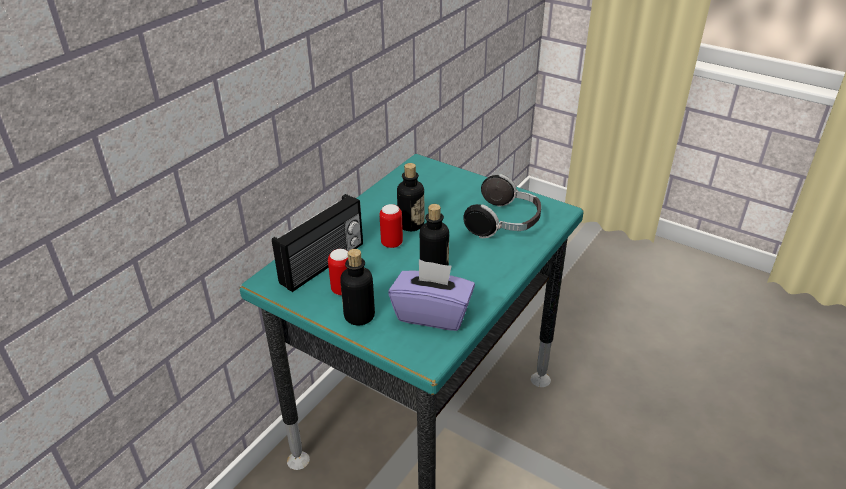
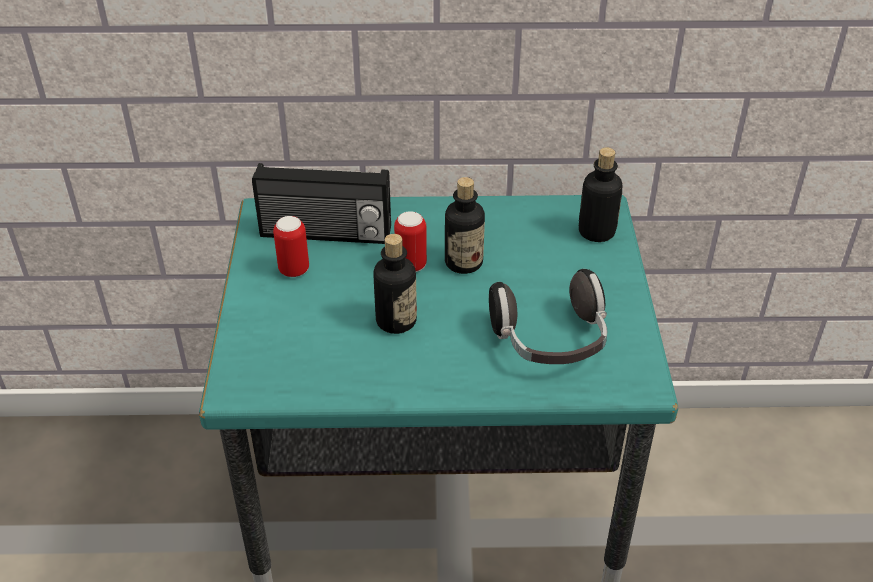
camera: 55 degrees right, 5 degrees up
(359, 316) = (261, 303): bottle -> bottle (596, 232)
(432, 314) = (311, 358): purple tissue box -> none

